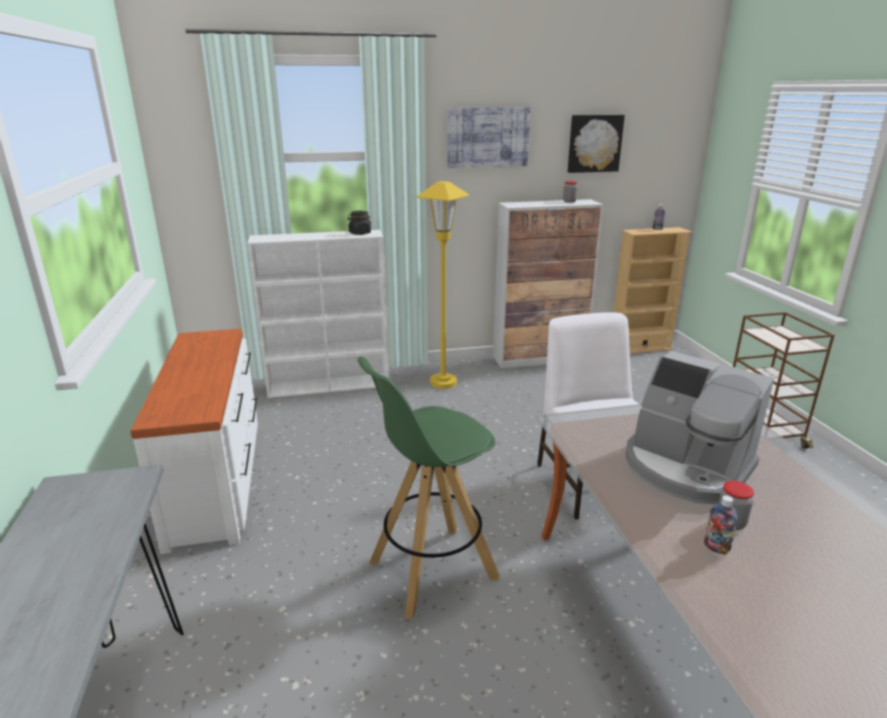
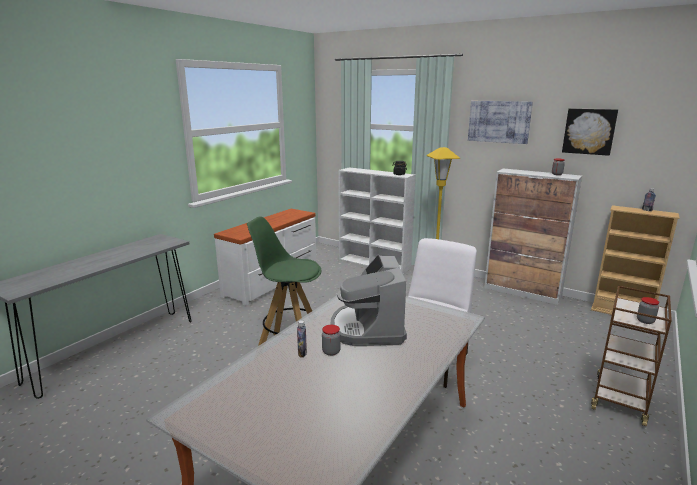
camera: 45 degrees right, 5 degrees down
(800, 344) = (645, 321): none -> jar

